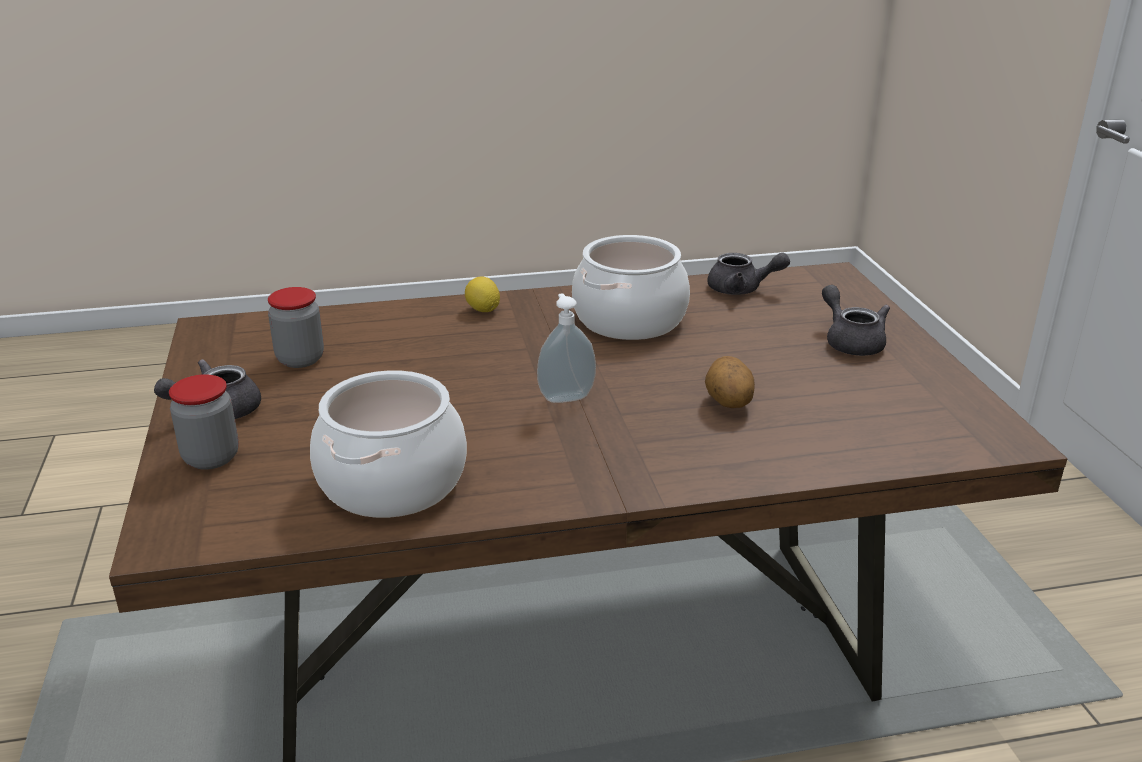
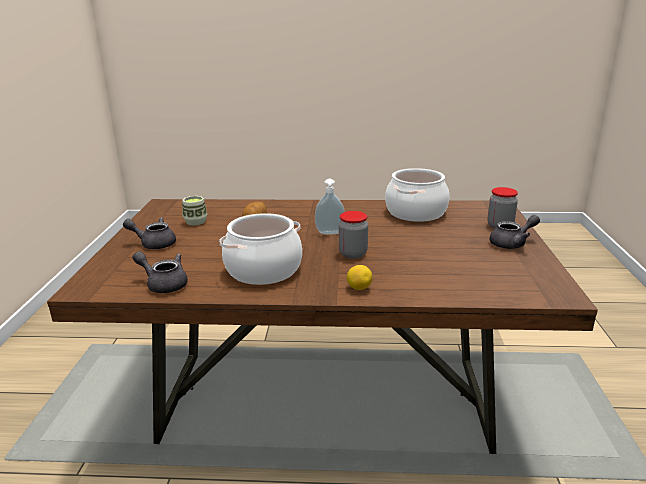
camera: 165 degrees left, 5 degrees down
(300, 359) = (480, 266): jar -> jar (353, 254)
(851, 342) = (154, 244): grey teapot -> grey teapot turned 105 degrees clockwise
(852, 396) = (195, 222): none -> cup

